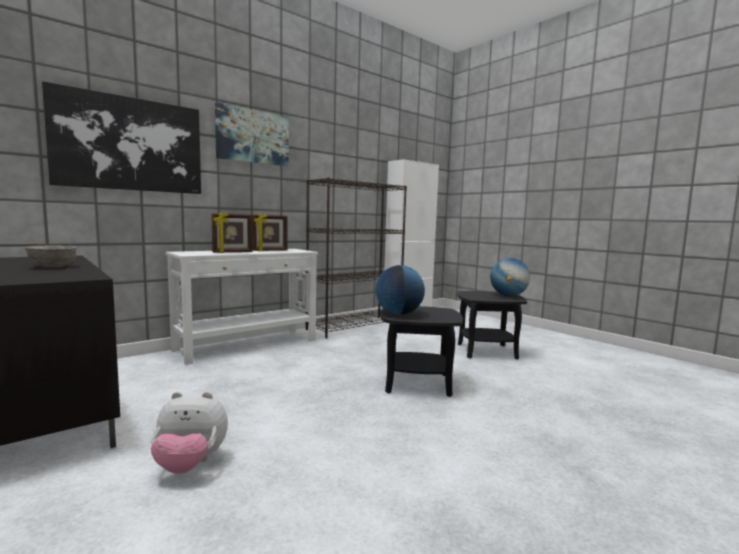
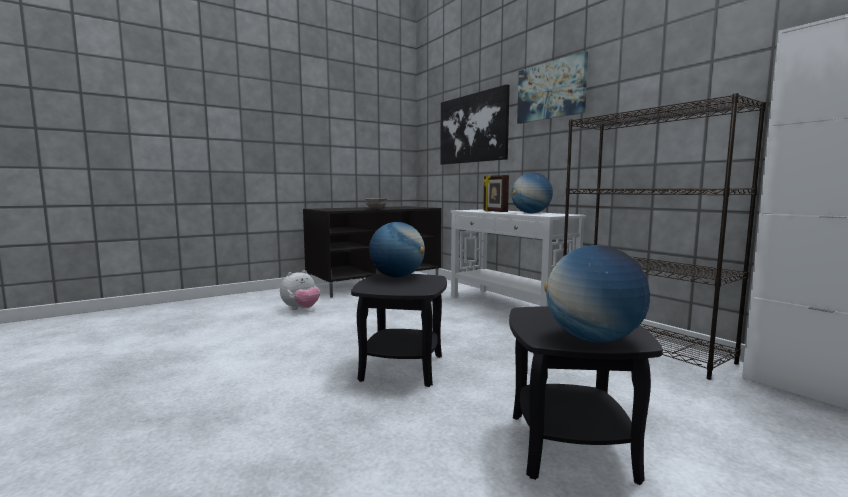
camera: 95 degrees right, 0 degrees up
(190, 465) = (301, 309): plush toy -> plush toy turned 135 degrees counterclockwise
(270, 251) = (531, 213): picture frame -> globe

